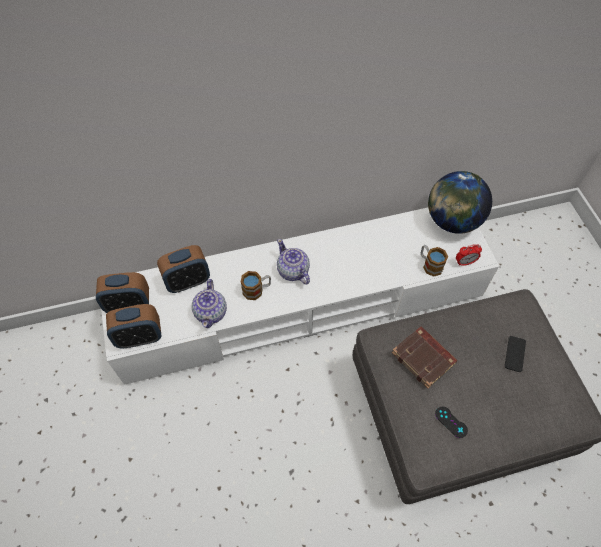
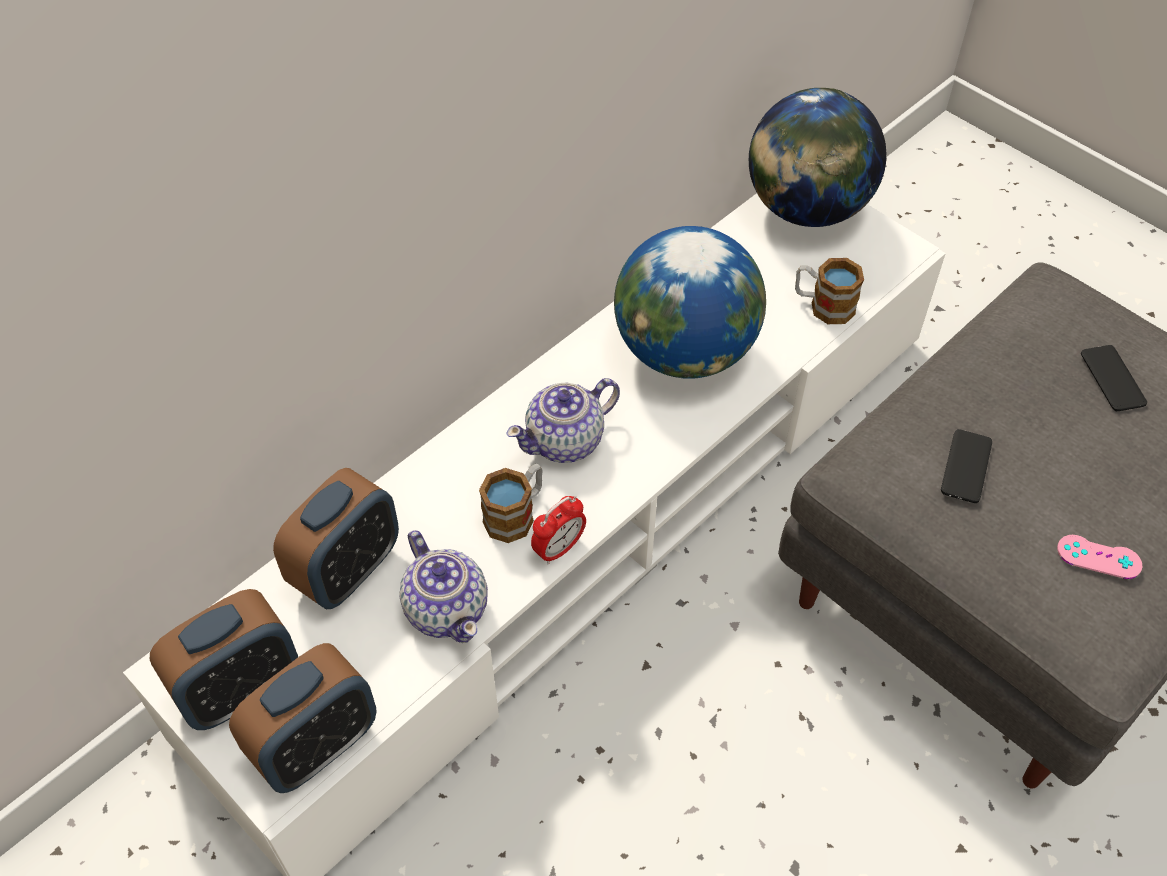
camera: 30 degrees left, 5 degrees down
(293, 271) = (566, 440): teapot -> teapot turned 60 degrees counterclockwise
(361, 258) = (685, 352): none -> globe
(424, 358) = (966, 466): brown book -> phone
(451, 422) = (1099, 557): black game controller -> pink game controller
(465, 262) = (882, 273): alarm clock -> alarm clock (559, 548)

